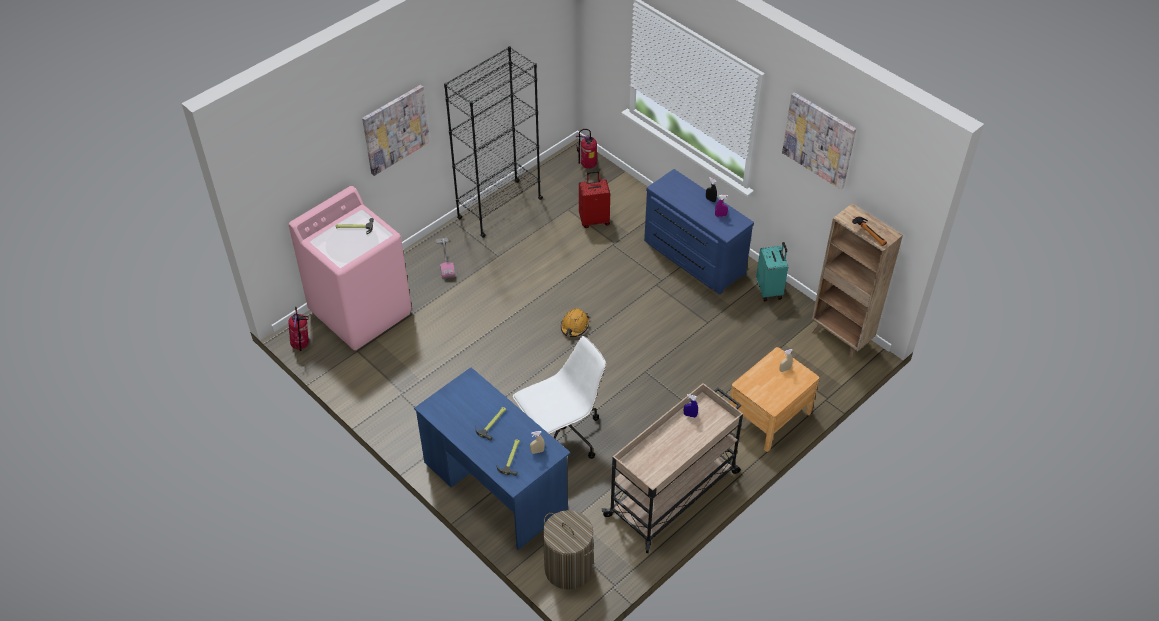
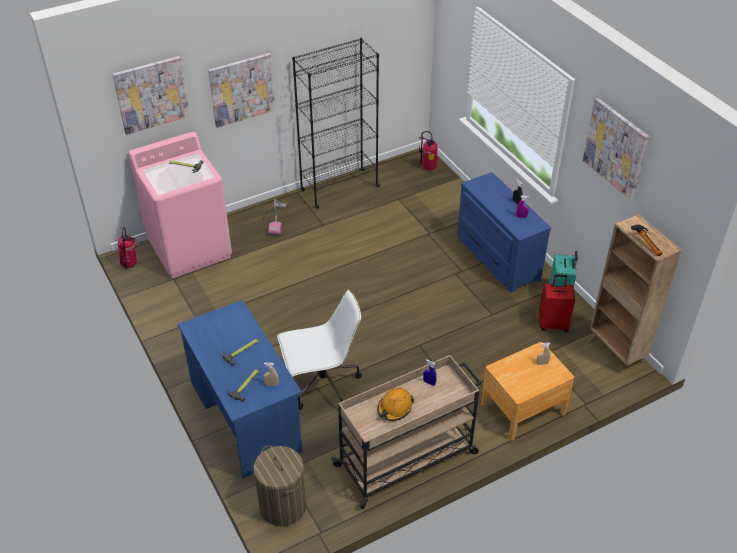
camera: 15 degrees right, 5 degrees down
(308, 158) = (151, 94): none -> picture
(574, 326) = (368, 294): orange hard hat -> orange hard hat (395, 408)
(594, 220) = (418, 211): red suitcase -> red suitcase (553, 324)

